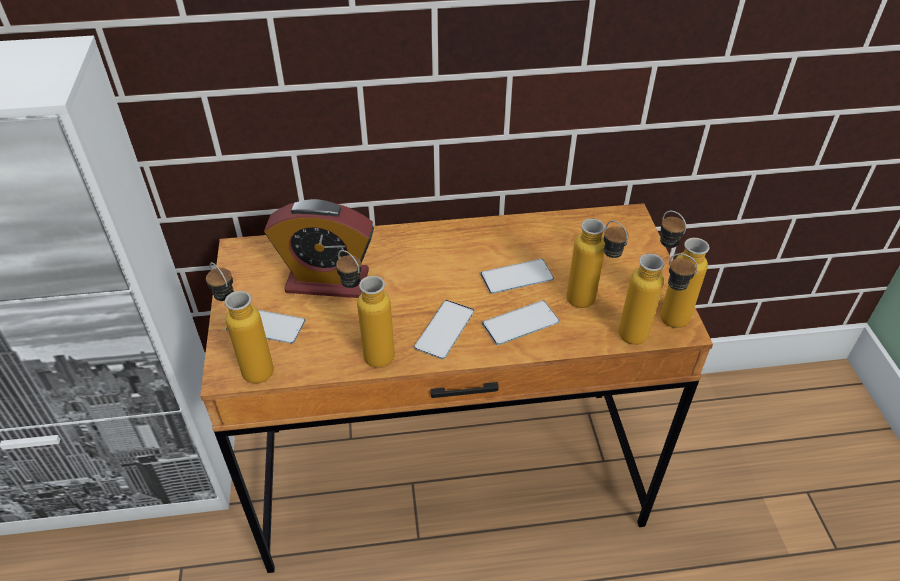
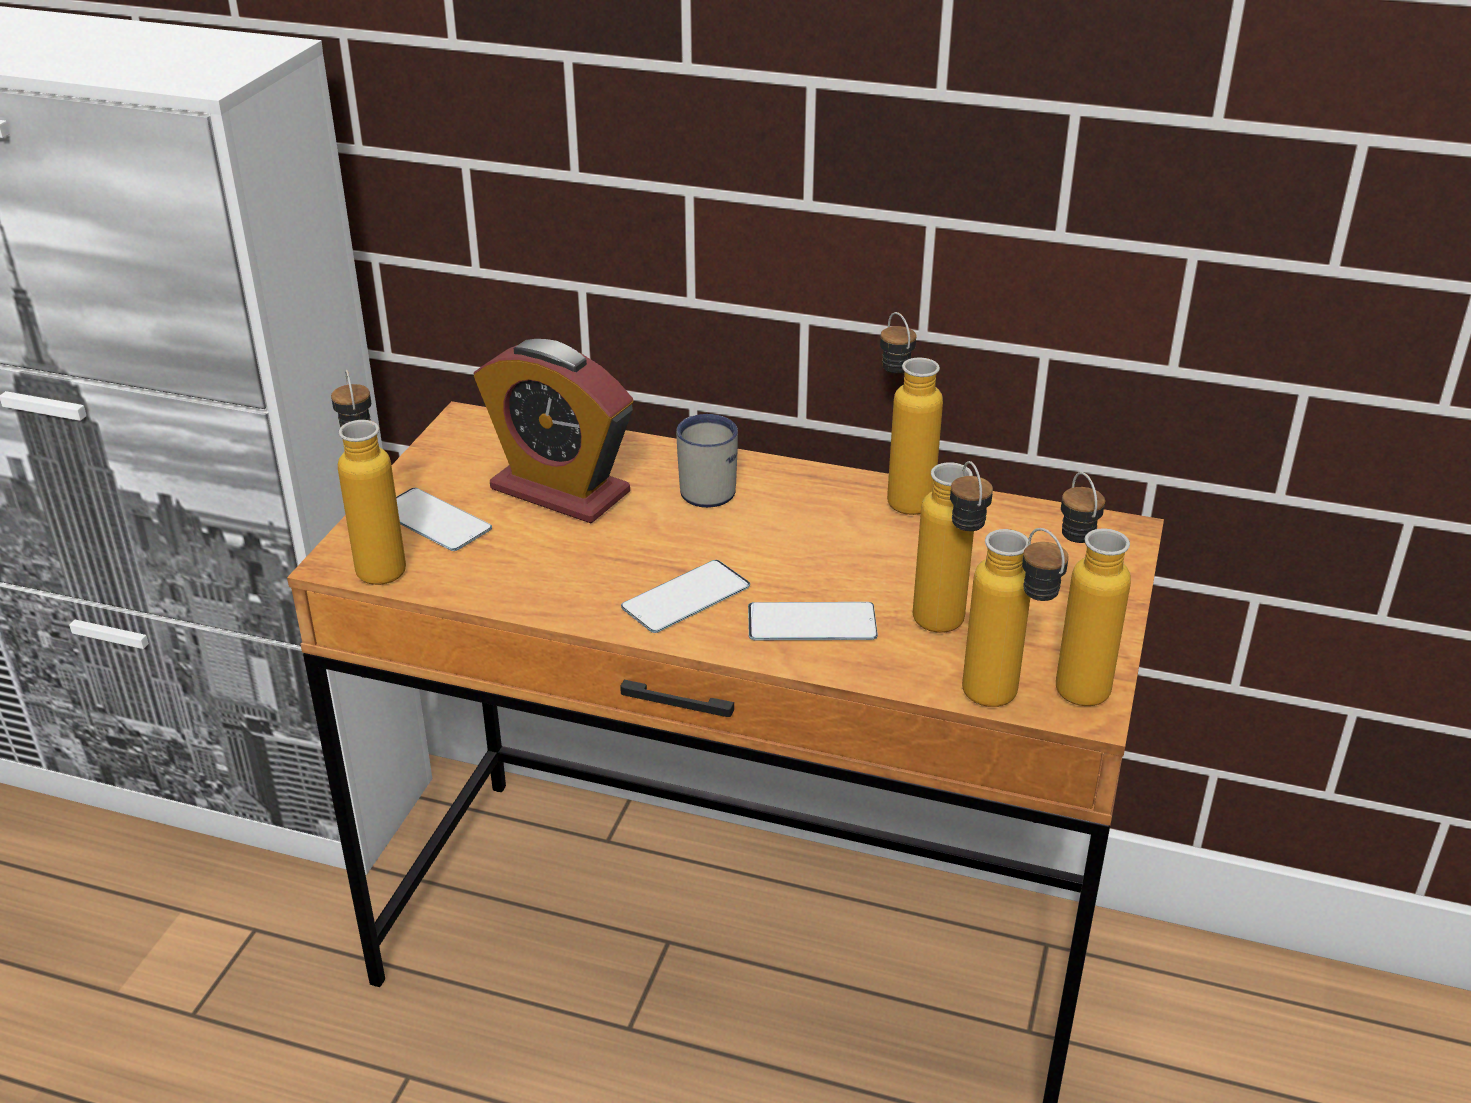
camera: 25 degrees right, 10 degrees down
(369, 351) = (554, 591): bottle -> bottle (900, 494)
(407, 254) = (704, 487): none -> white mug
(516, 277) = (855, 561): phone -> none

